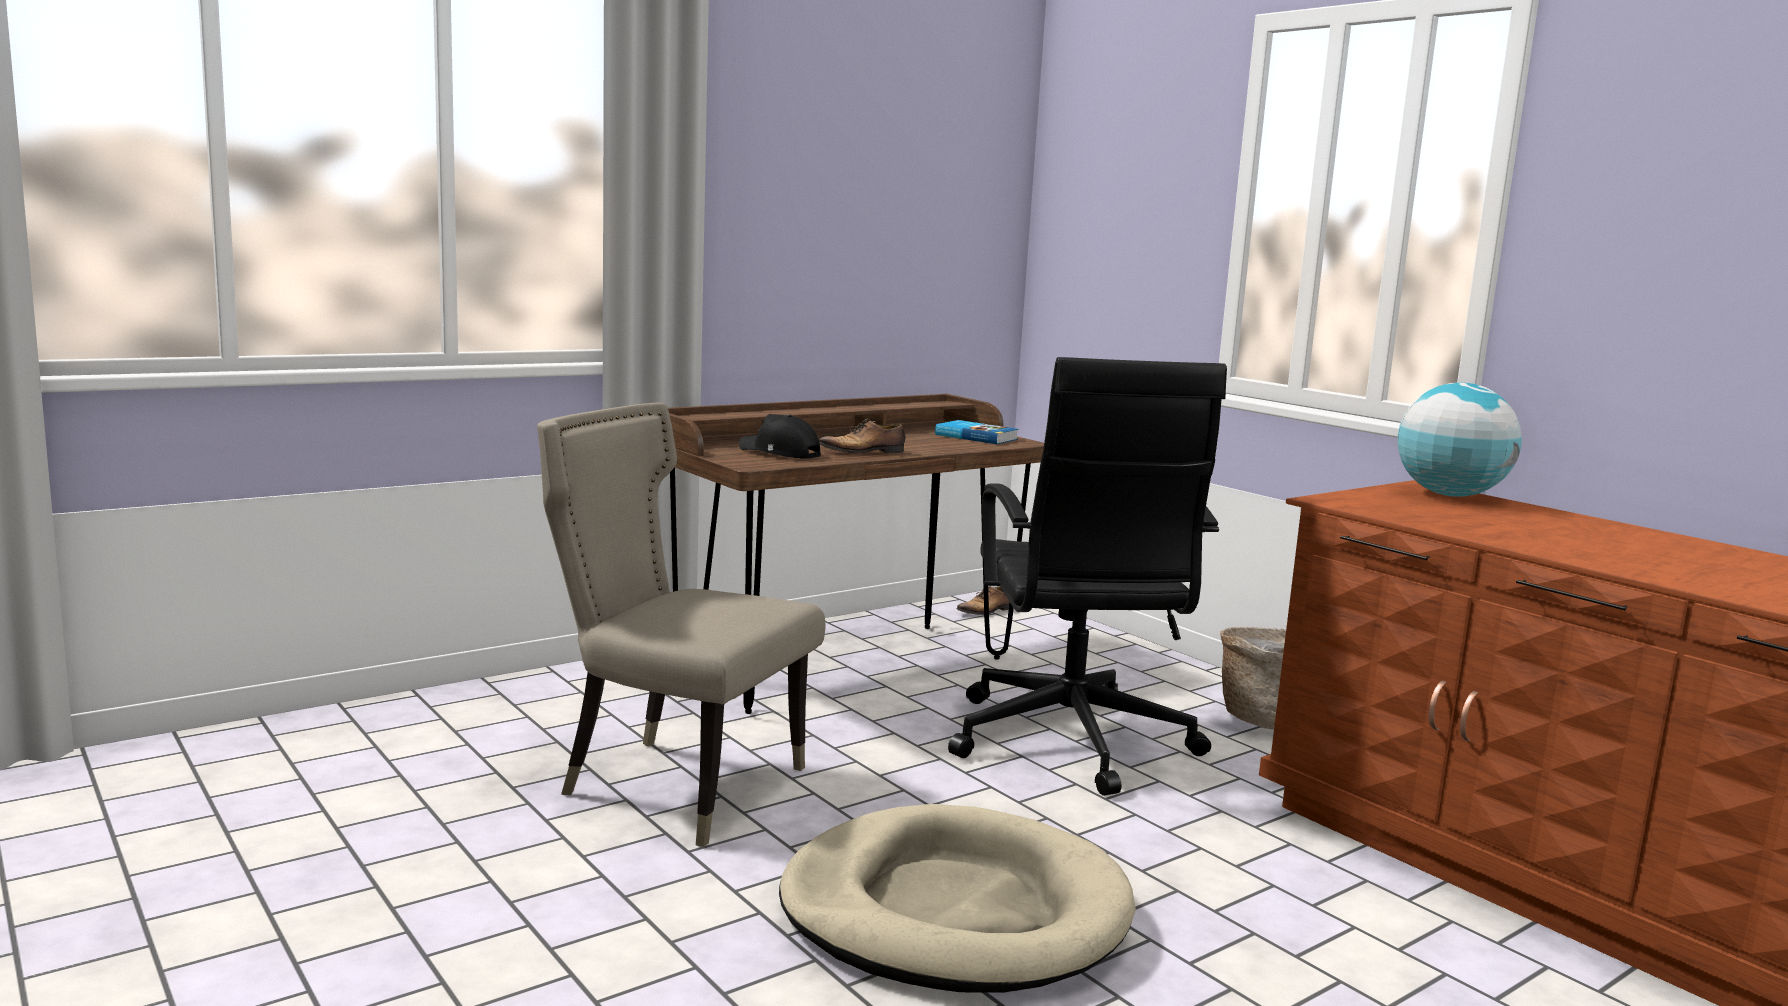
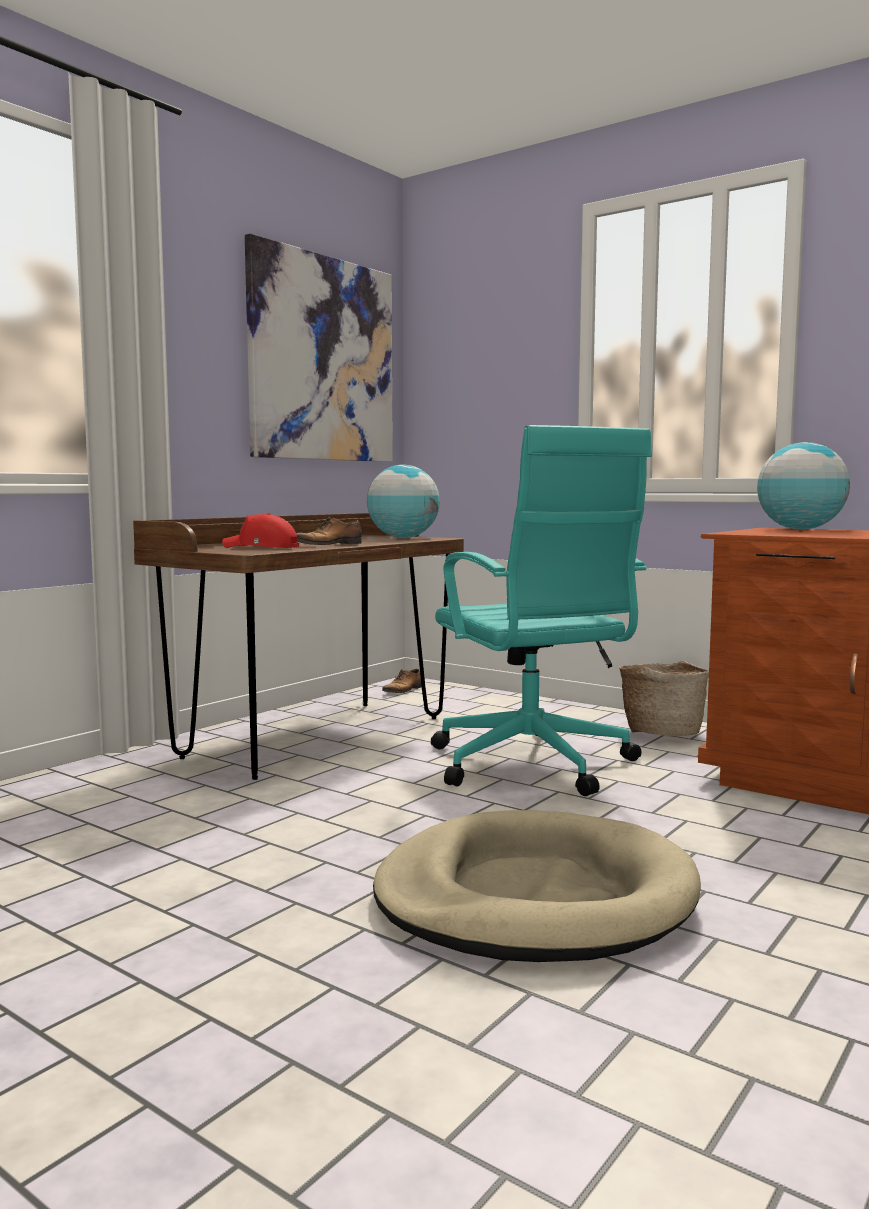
camera: 15 degrees left, 5 degrees down
(673, 783) = (219, 839): beige chair -> none
(779, 453) = (261, 548): black cap -> red cap
(914, 199) = (322, 359): none -> picture
(976, 437) = (403, 537): book -> globe
(1071, 743) = (533, 765): black office chair -> turquoise office chair

